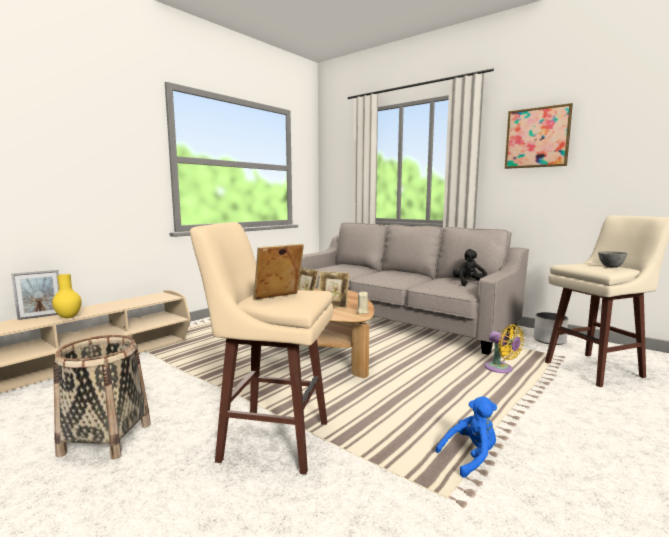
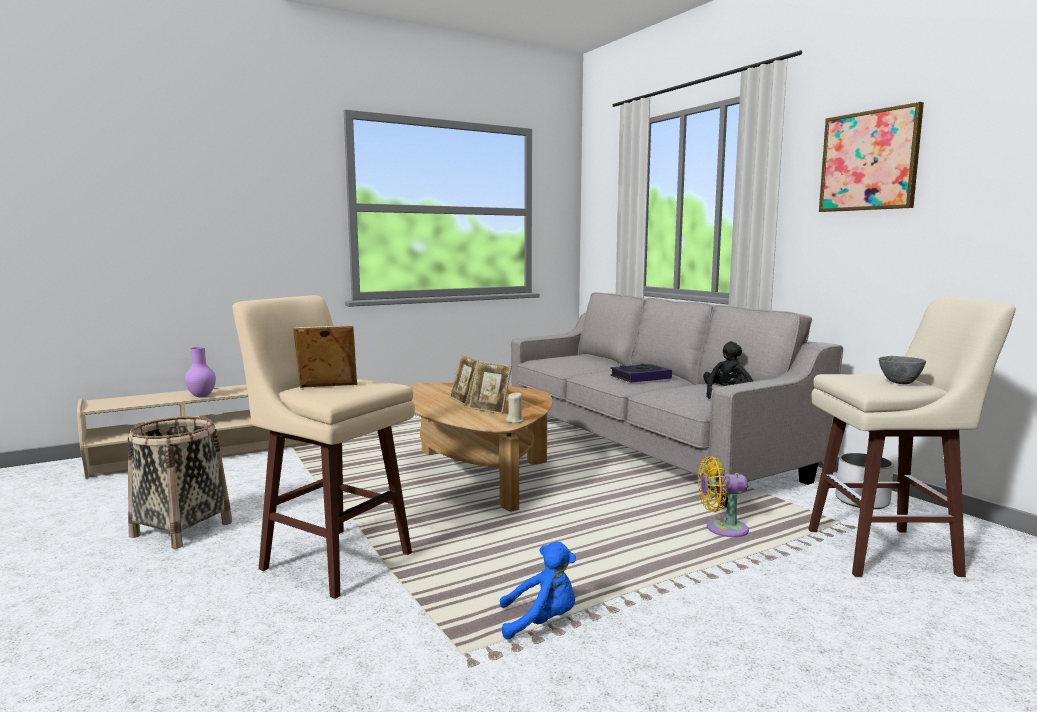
camera: 20 degrees right, 0 degrees up
(41, 316) = (178, 393): picture frame -> none
(69, 317) = (202, 396): yellow vase -> purple vase
(401, 276) = (640, 377): none -> book
(501, 369) = (722, 529): yellow fan -> yellow fan turned 105 degrees clockwise

